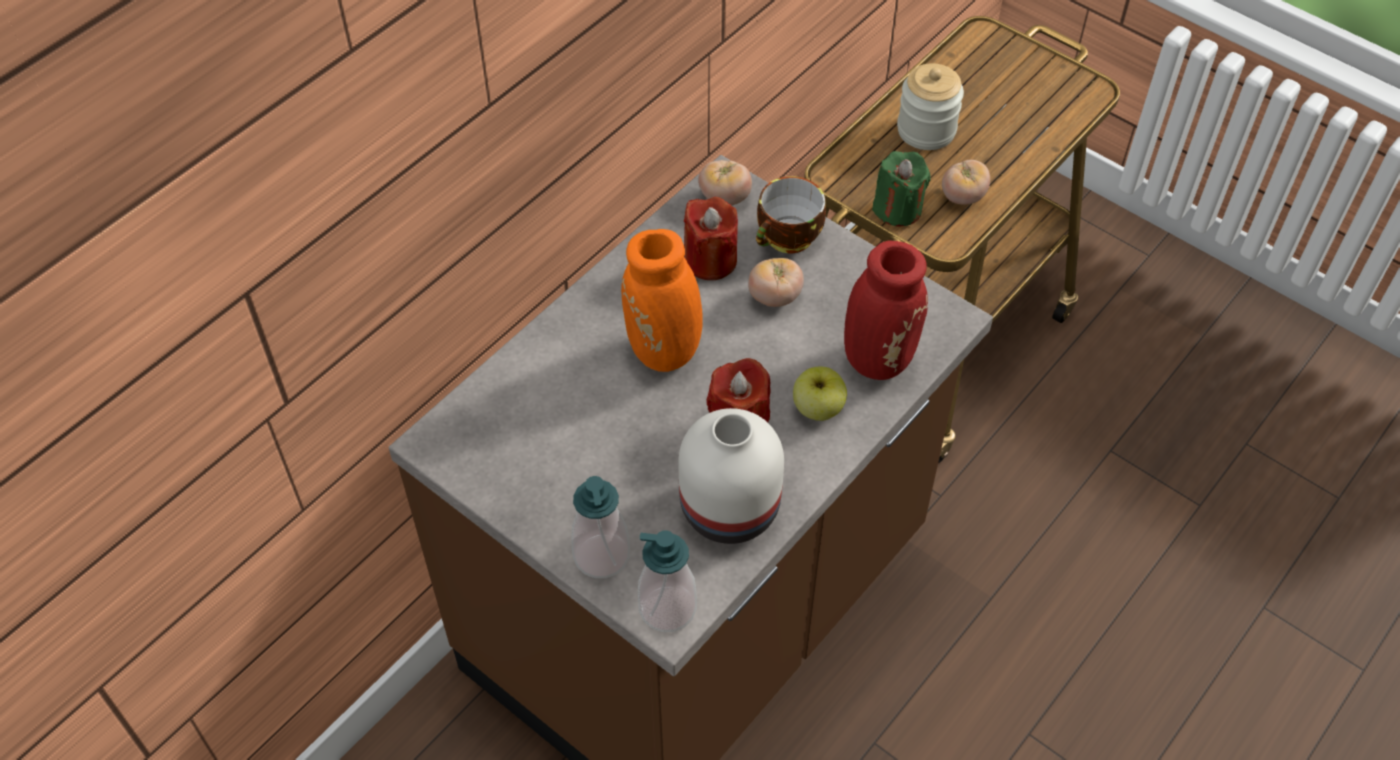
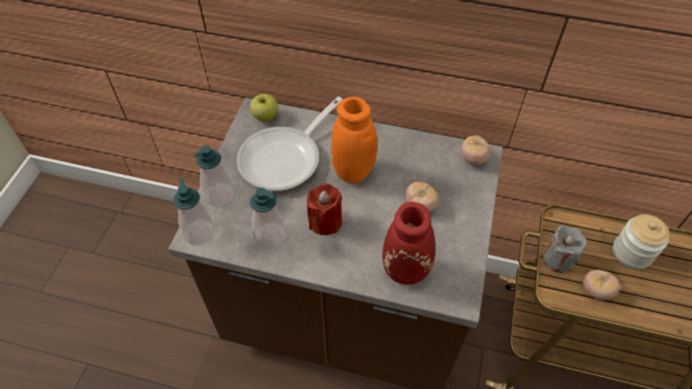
camera: 65 degrees right, 0 degrees up
(578, 433) = (285, 158): none -> frying pan
(710, 260) = (426, 168): red candle -> none
(727, 508) = (270, 235): white vase -> soap dispenser
(788, 239) = (464, 197): cup -> none
(818, 408) = (355, 253): apple -> apple (265, 116)
(897, 209) = (558, 259): green candle -> grey candle

